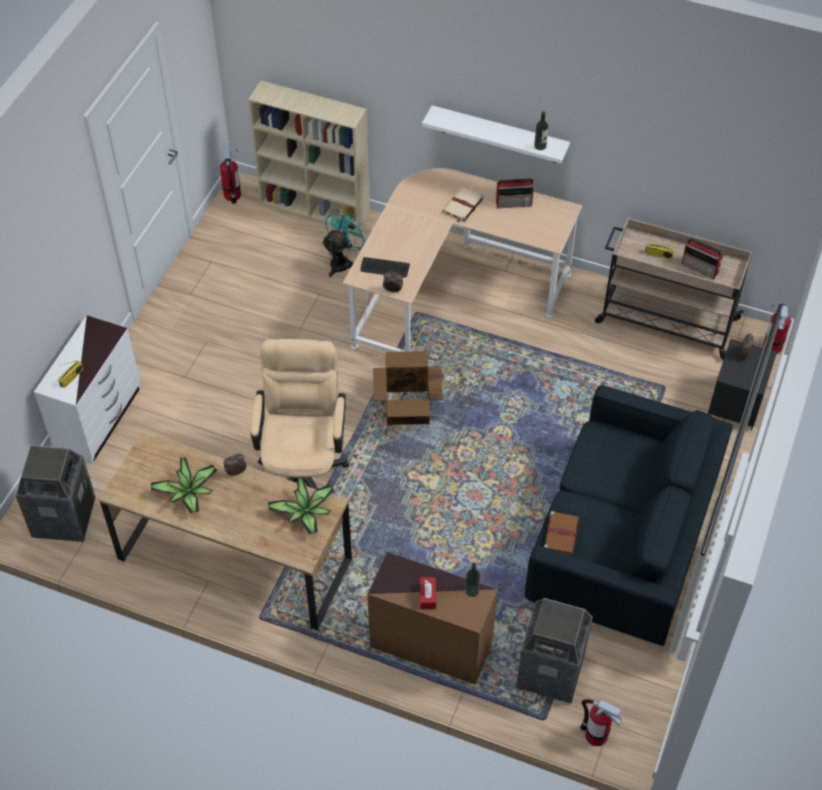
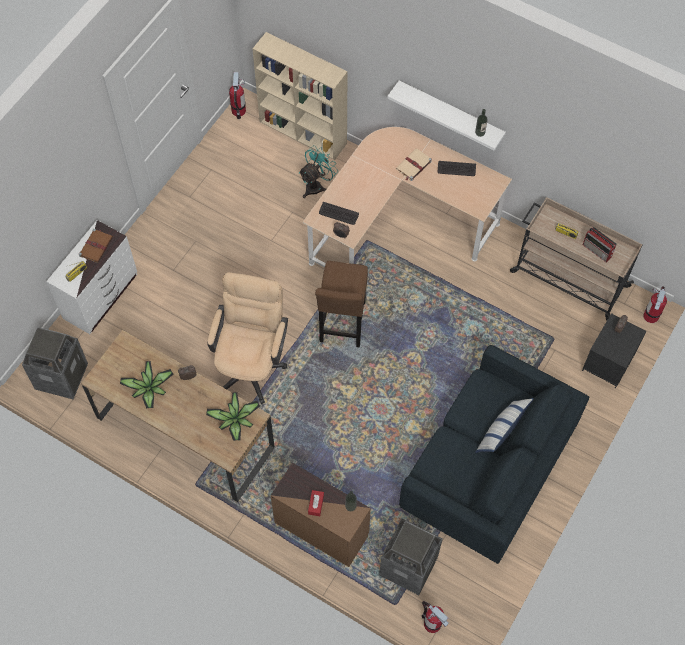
camera: 10 degrees right, 10 degrees up
(407, 408) = (342, 325): cardboard box -> brown stool
(514, 203) = (456, 169): radio -> keyboard
(561, 533) = (434, 464): brown book -> brown book (96, 246)
(634, 484) = (501, 430): none -> pillow

